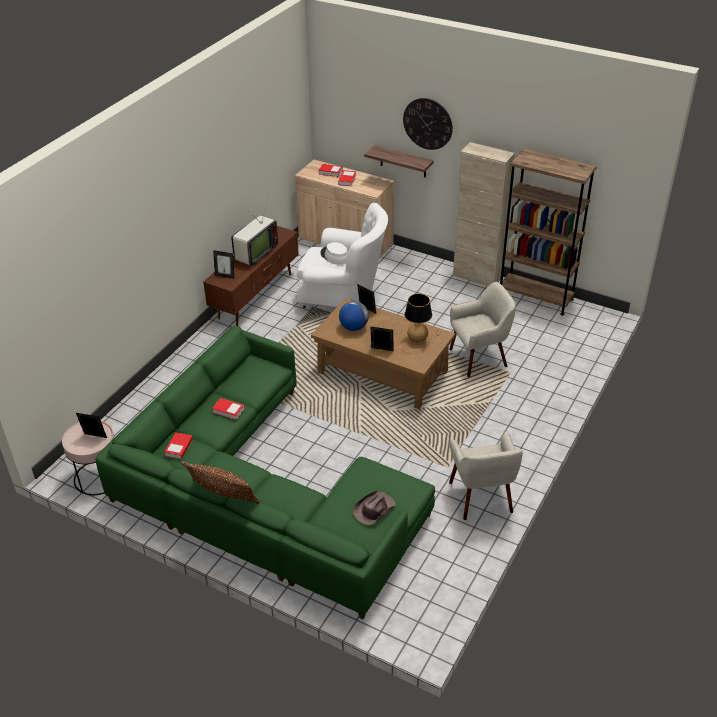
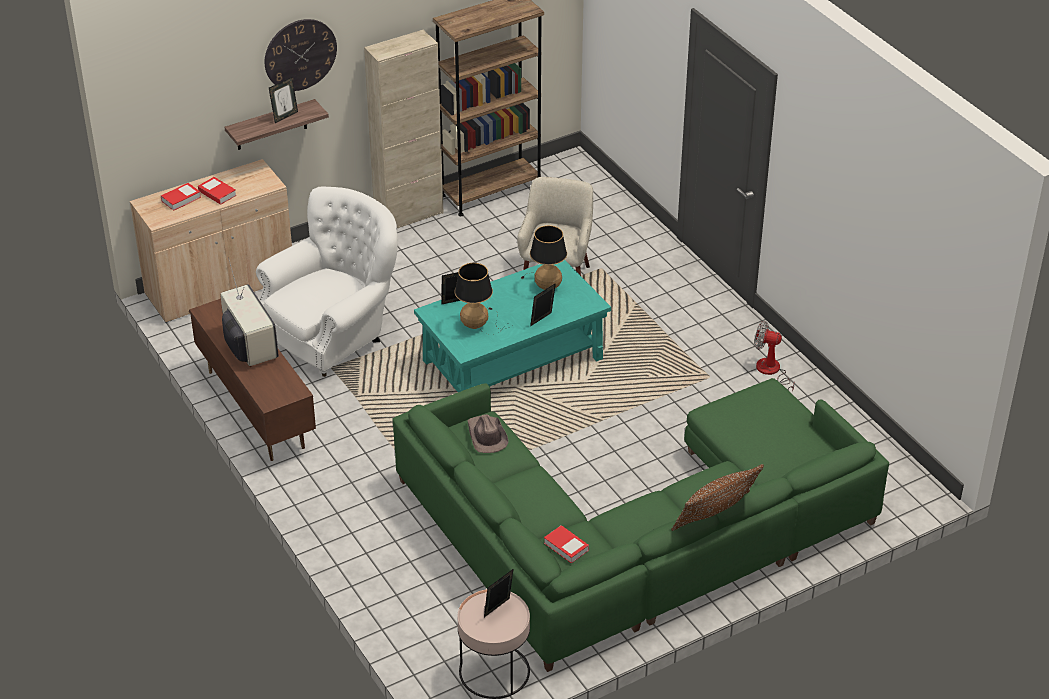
camera: 60 degrees left, 0 degrees up
(225, 275) = (271, 389): picture frame -> picture frame (285, 116)
(228, 410) = (533, 484): book -> none
(334, 256) = (315, 286): white hat -> none
(353, 327) = (479, 325): globe -> table lamp
(373, 510) = (783, 429): brown hat -> brown hat (486, 436)
(382, 372) = (512, 361): brown coffee table -> turquoise coffee table
(481, 497) = (771, 372): beige armchair -> fan

